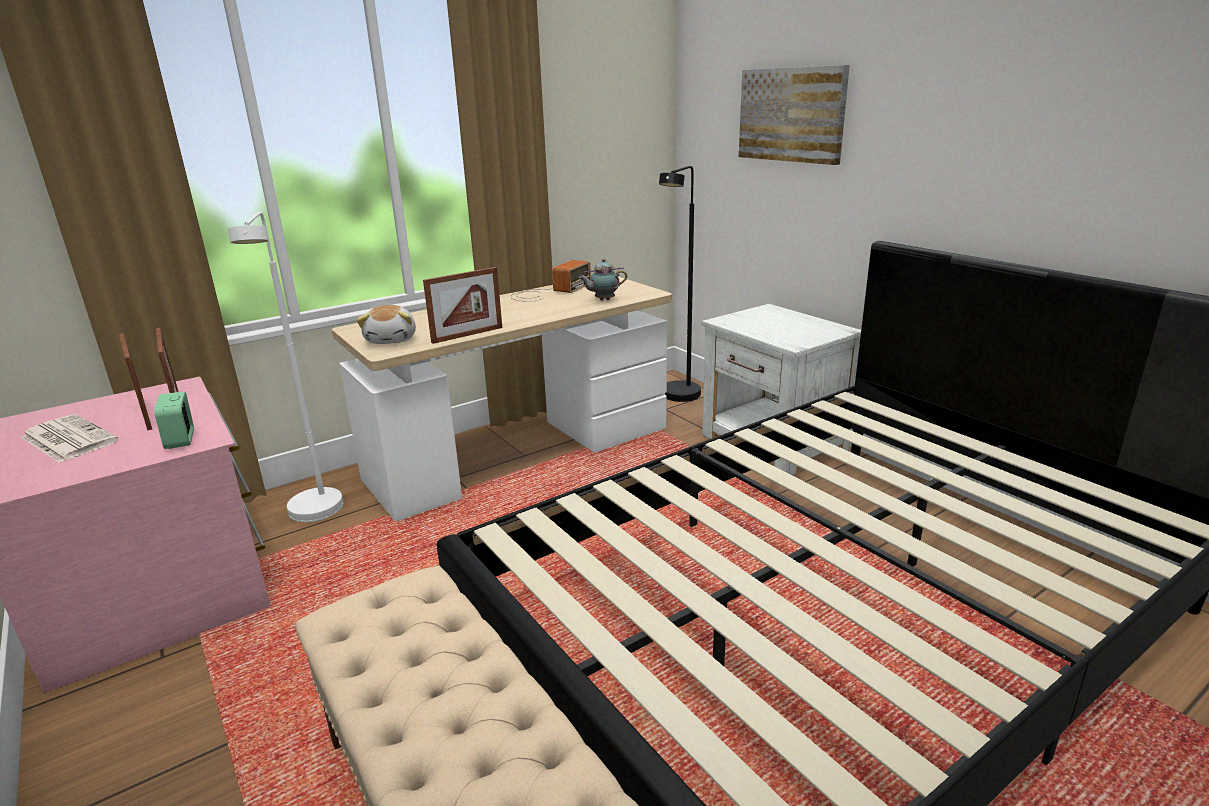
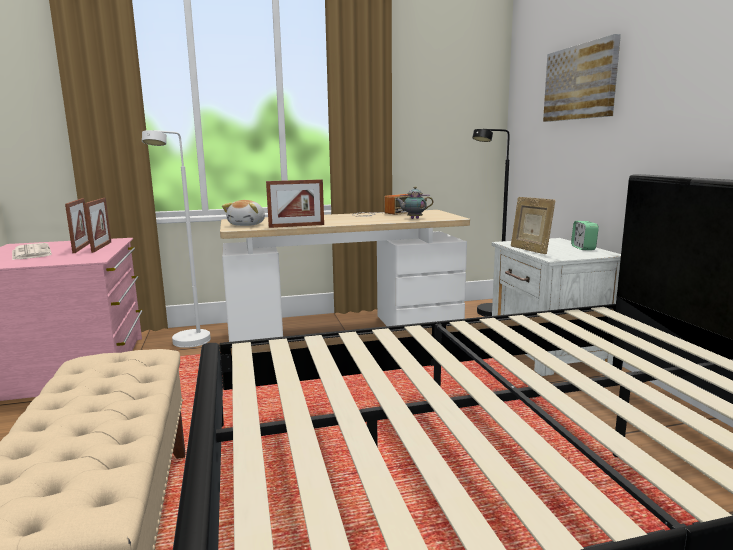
camera: 20 degrees right, 10 degrees down
(181, 440) = (81, 258): alarm clock -> alarm clock (583, 248)
(759, 334) = (530, 250): none -> picture frame

